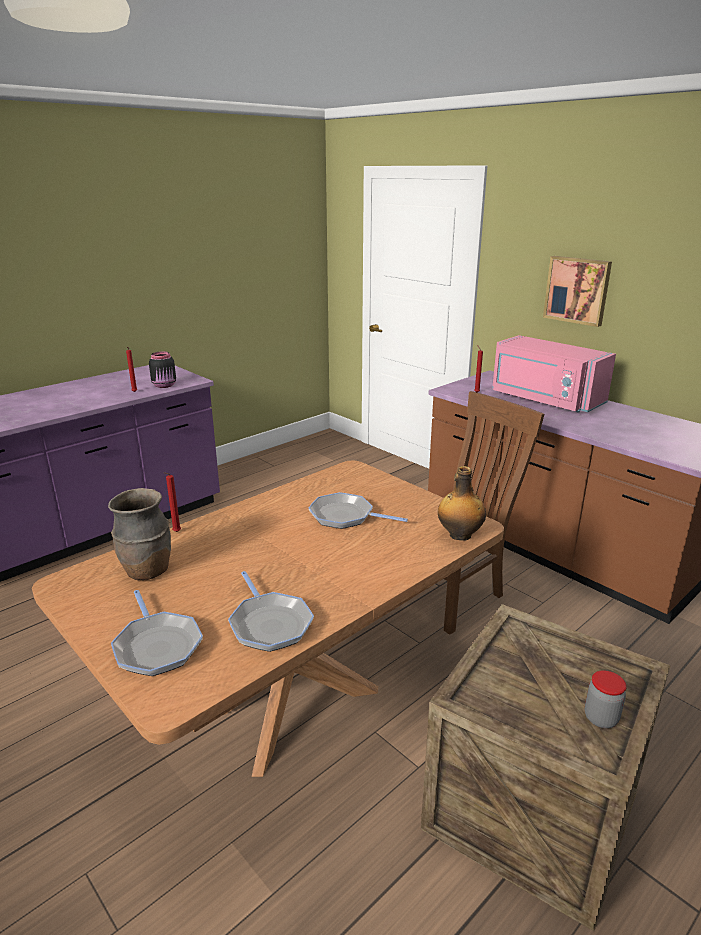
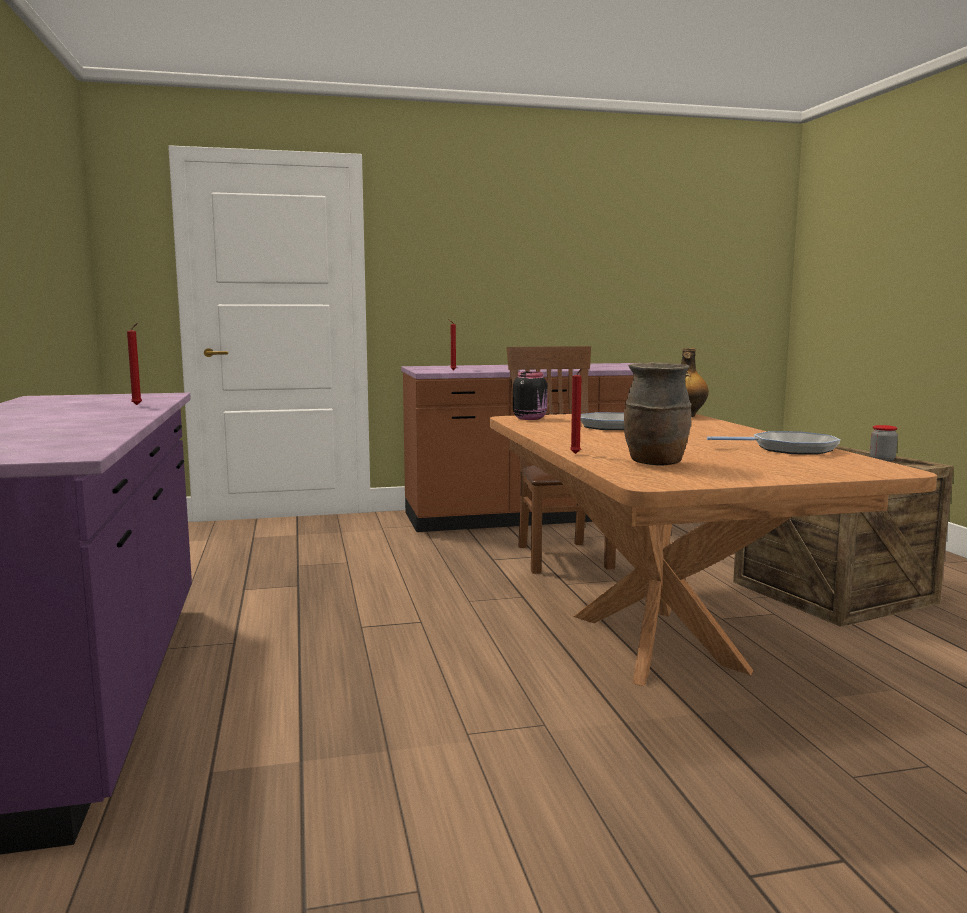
camera: 60 degrees left, 15 degrees down
(157, 646) = (806, 468): frying pan -> none
(165, 385) = (150, 399): black jar -> black jar (530, 418)
(544, 400) = (505, 367): pink microwave -> none
(577, 290) = (482, 270): picture -> none

